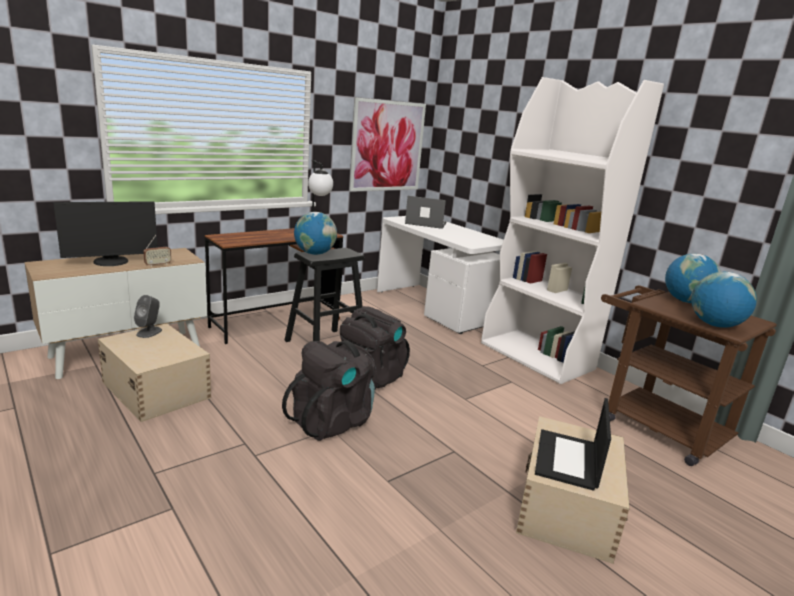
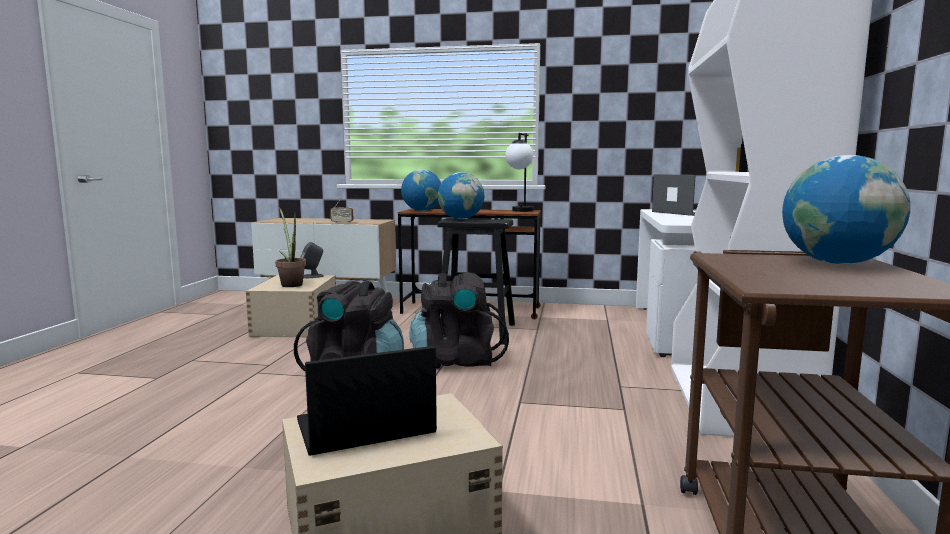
camera: 50 degrees right, 10 degrees down
(111, 262) = (320, 220): monitor -> none
(160, 350) = (290, 284): none -> potted plant
(387, 146) = (653, 119): picture -> none
(714, 325) = (767, 278): globe -> globe (422, 211)

